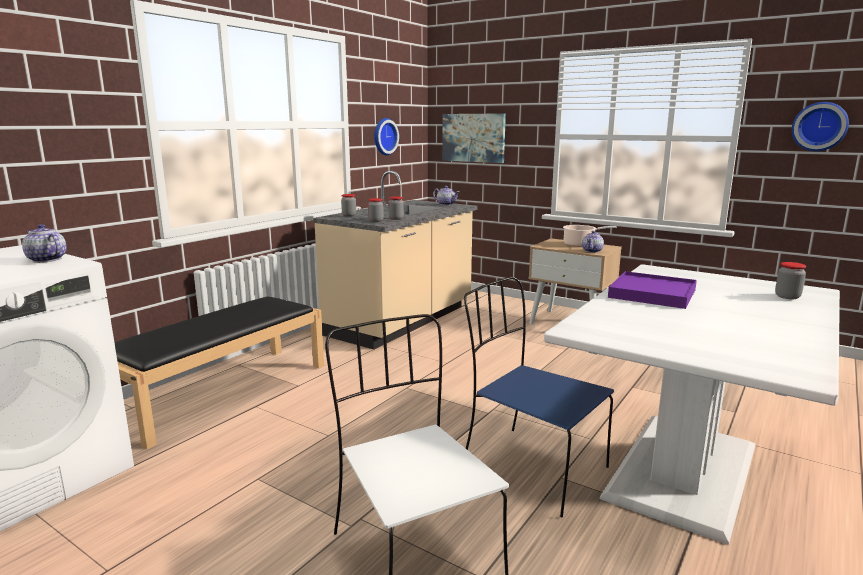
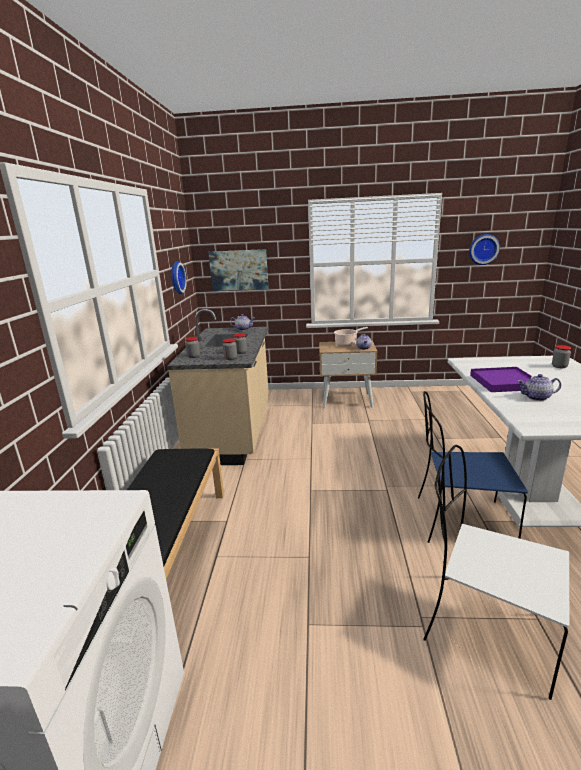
camera: 30 degrees left, 5 degrees up
(46, 259) = (68, 508): teapot -> teapot (536, 397)

